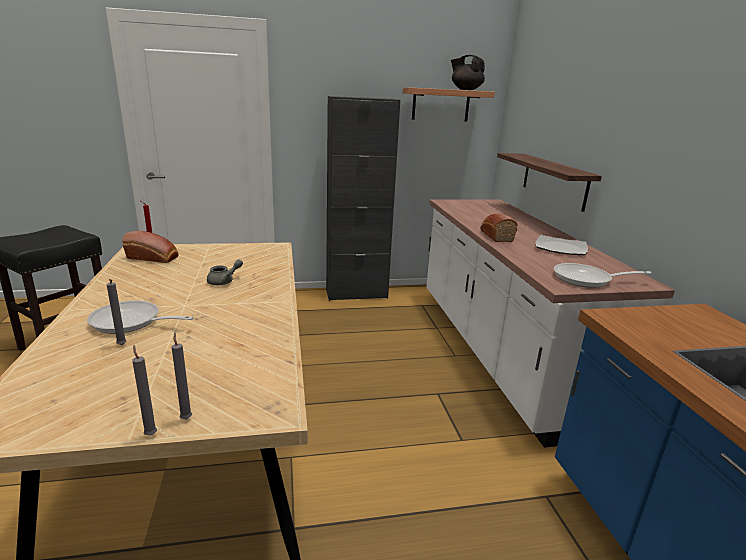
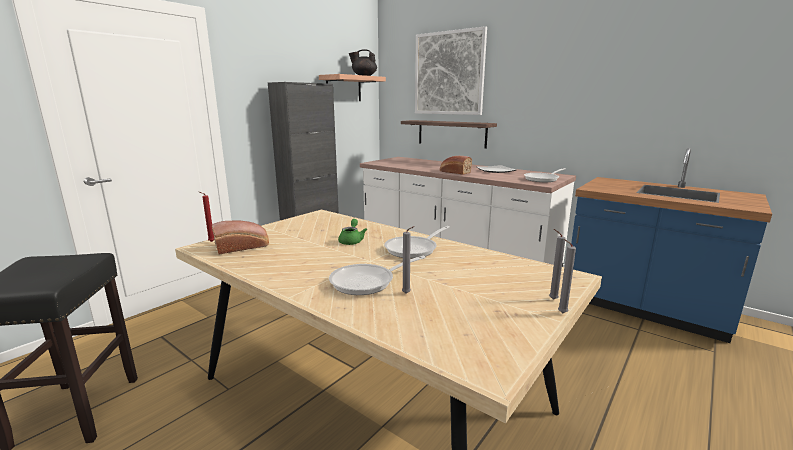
camera: 40 degrees left, 5 degrees down
(224, 281) = (352, 241): grey teapot -> green teapot
(241, 310) = (414, 249): none -> frying pan
(566, 91) = (449, 73): none -> picture

